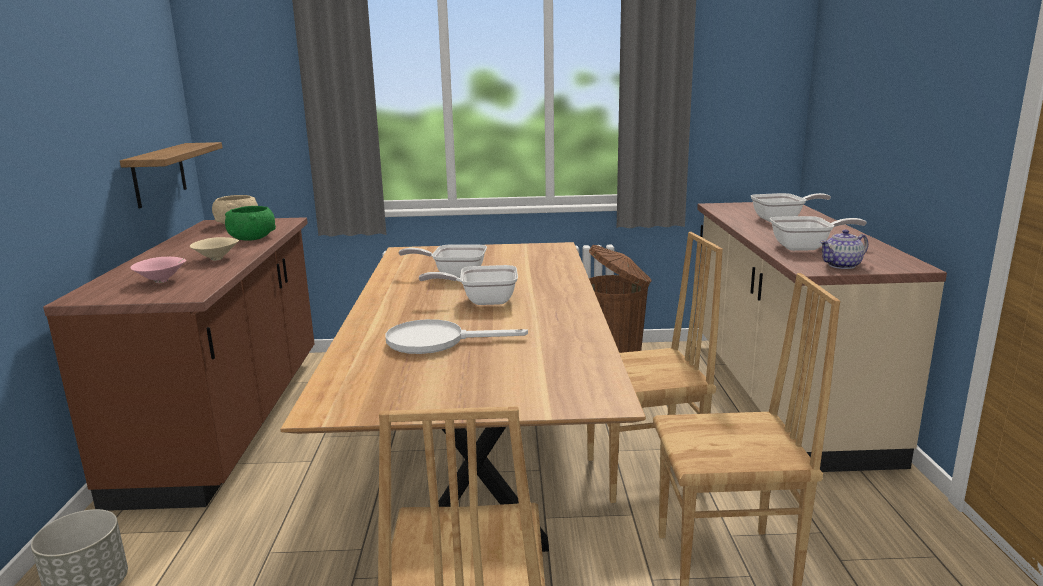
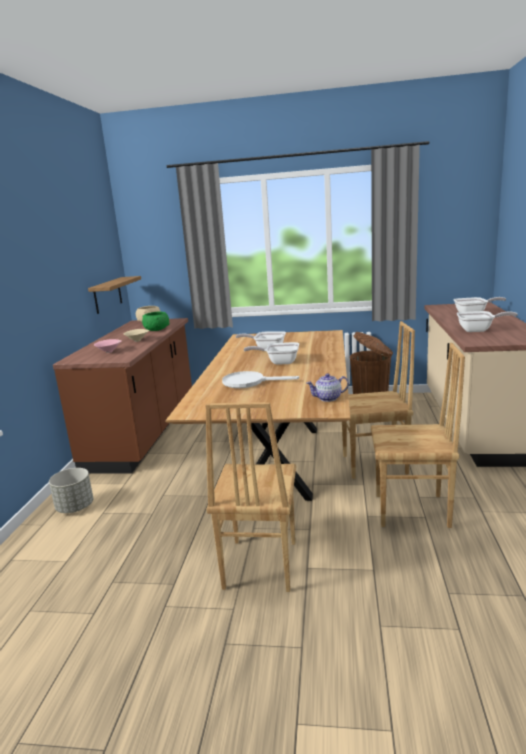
camera: 10 degrees right, 0 degrees up
(842, 265) = (495, 340): teapot -> teapot (328, 398)

